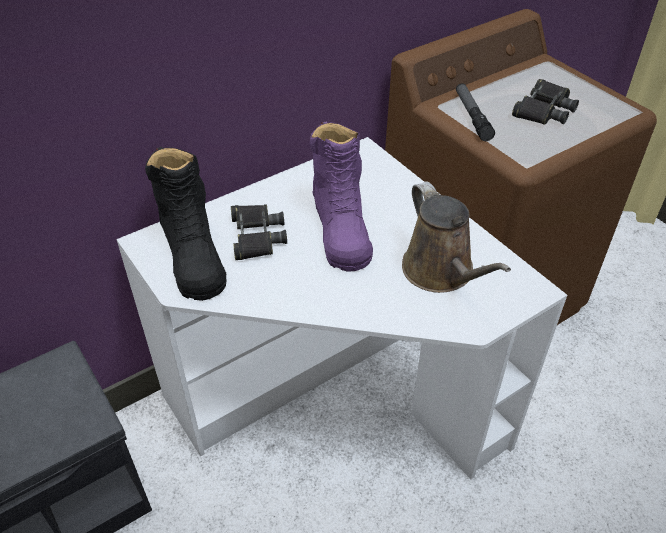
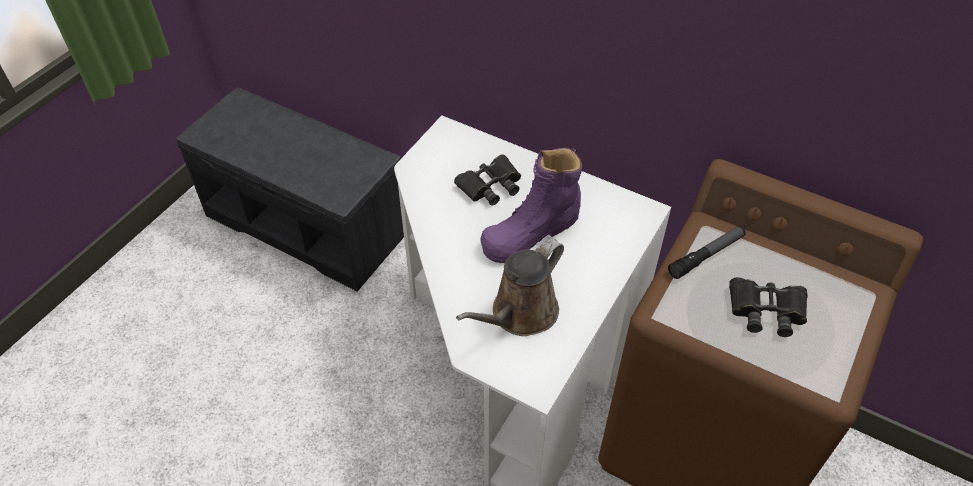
camera: 65 degrees right, 5 degrees up
(193, 256) = (448, 160): black boot -> none

